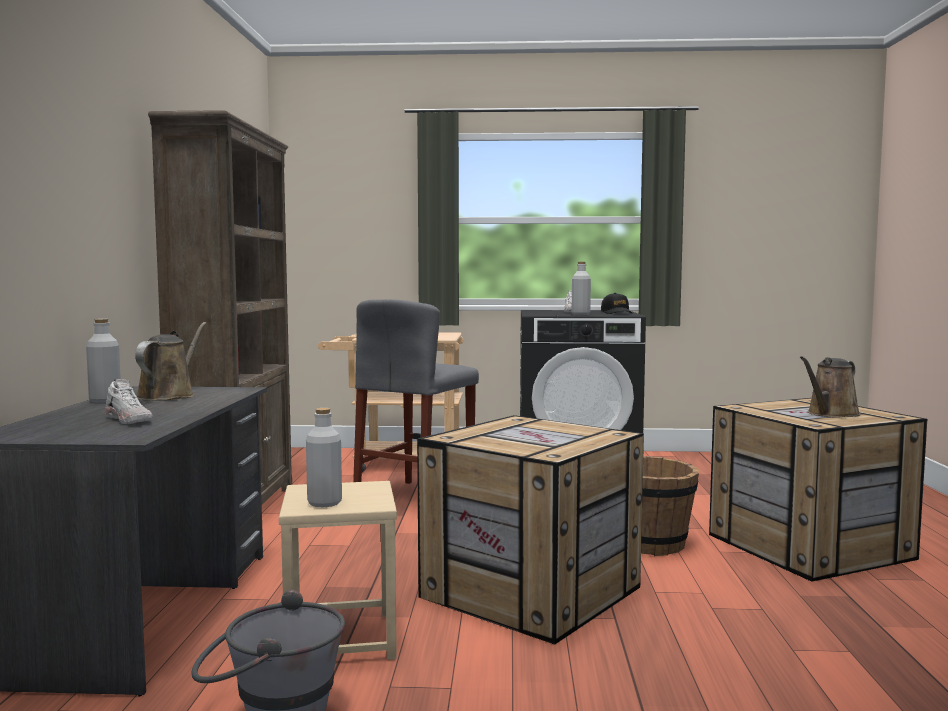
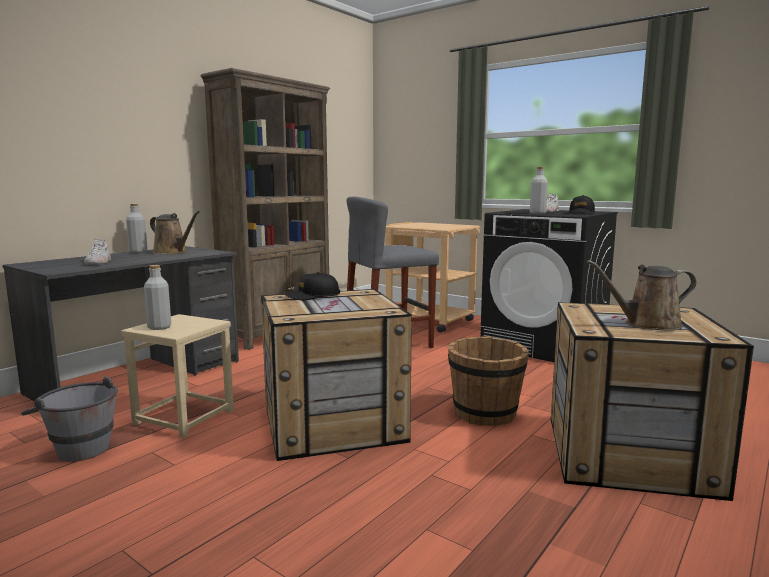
camera: 35 degrees right, 5 degrees up
(169, 396) = (172, 252): brown watering can -> brown watering can turned 75 degrees clockwise
(483, 431) = (312, 296): none -> black cap

